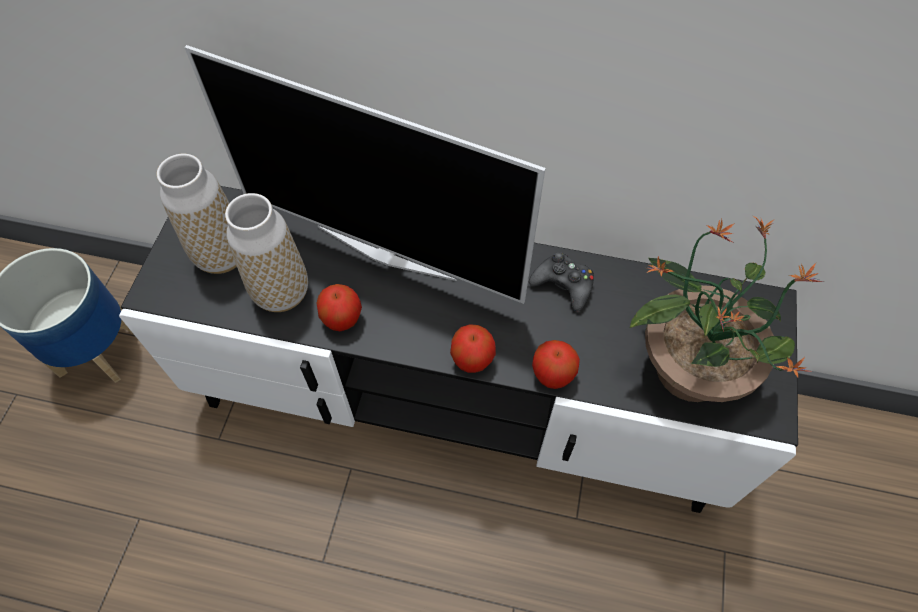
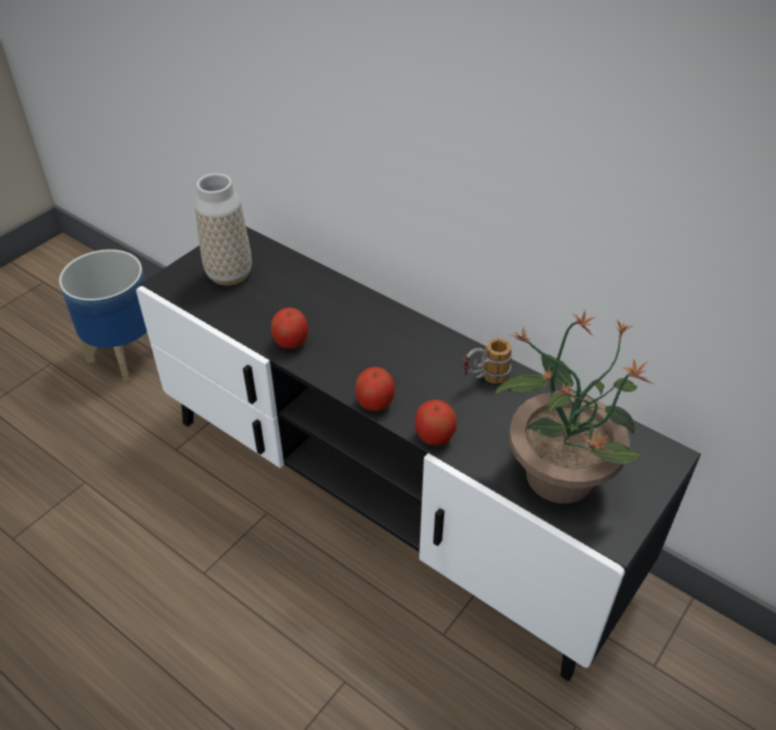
camera: 25 degrees right, 15 degrees down
(281, 293) = (257, 311): vase -> none
(387, 251) = (354, 310): television -> none
(563, 284) = (484, 378): black game controller -> mug

